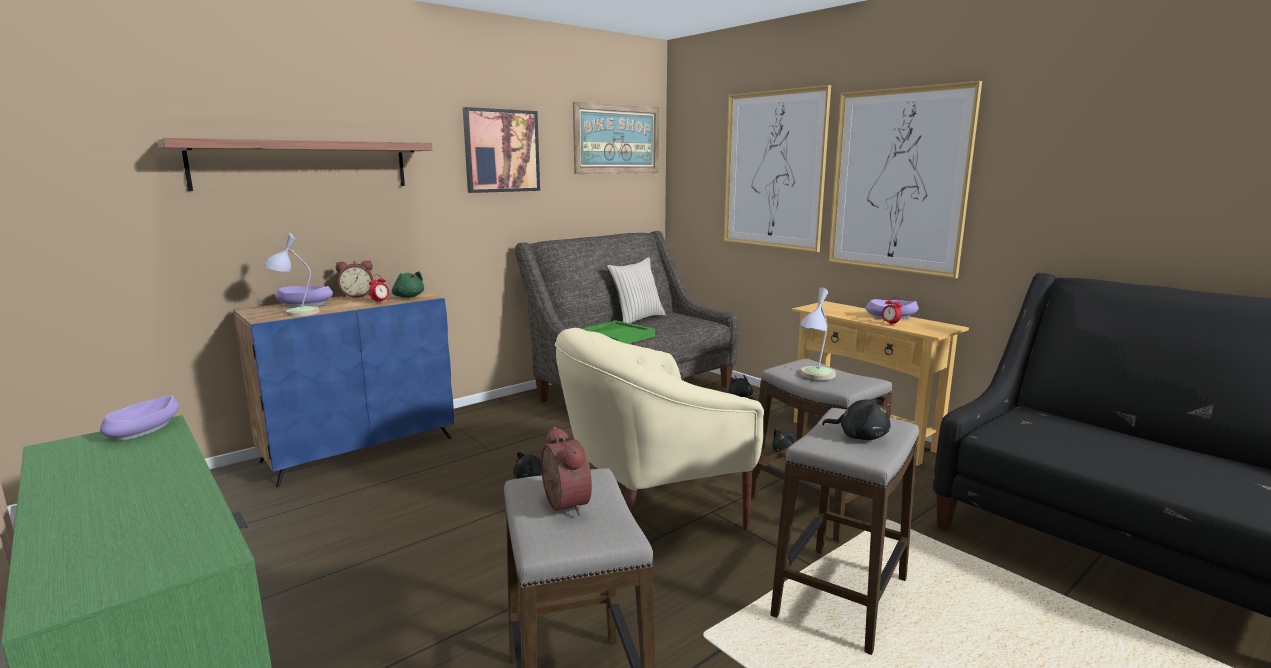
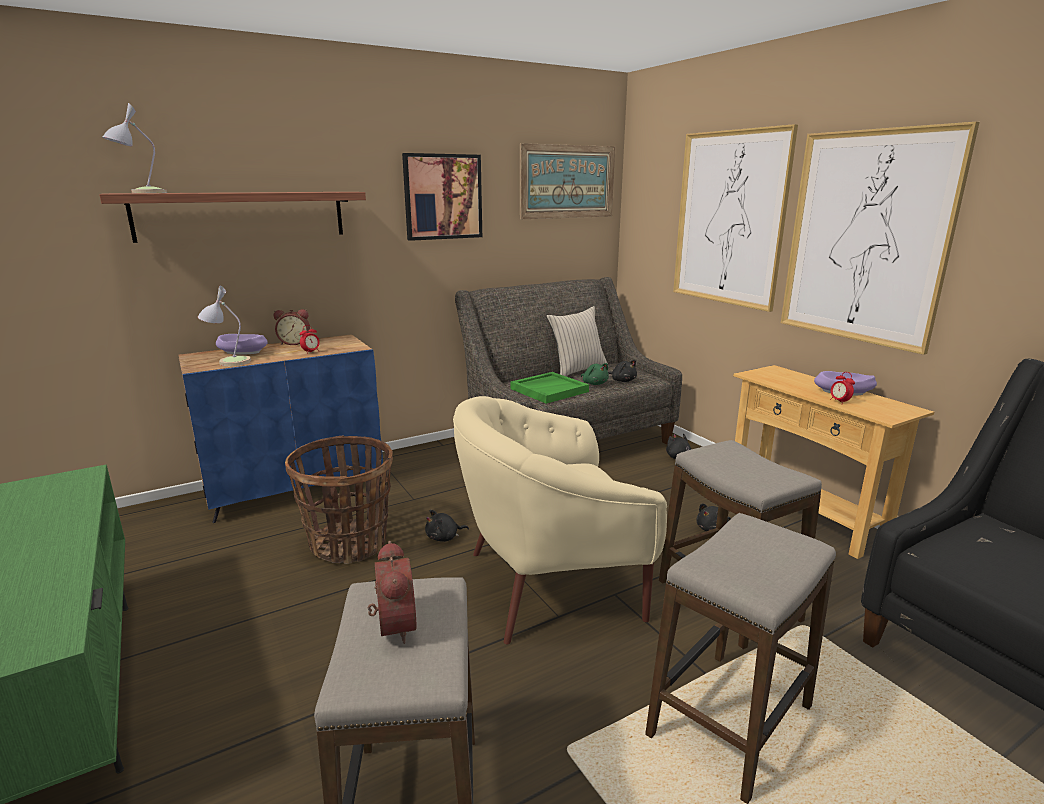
camera: 10 degrees right, 5 degrees up
(144, 430) = (66, 480): purple bowl -> none
(408, 297) = (340, 346): green plush toy -> green plush toy (594, 383)
(435, 493) = (349, 544): none -> basket
(814, 376) = (732, 466): table lamp -> table lamp (141, 193)
(860, 436) = (759, 559): black plush toy -> black plush toy (622, 380)

